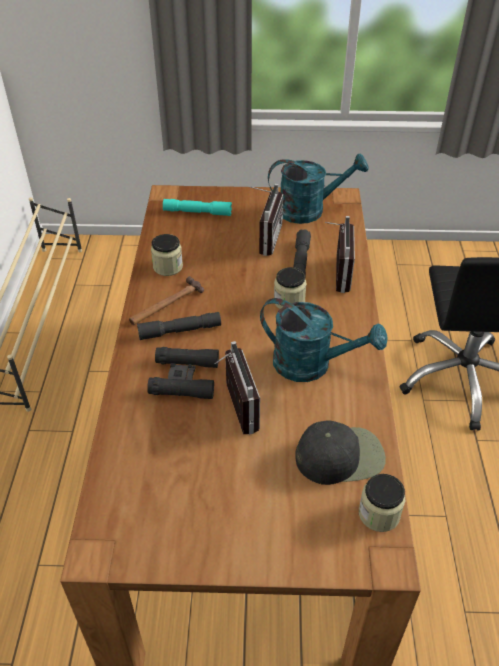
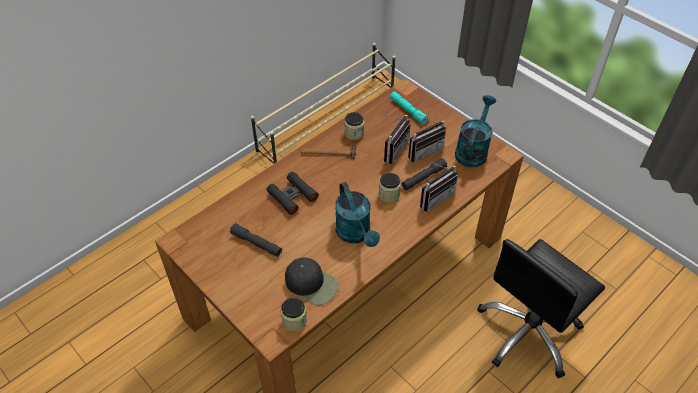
camera: 45 degrees right, 5 degrees up
(180, 331) = (318, 171): grey flashlight -> grey flashlight (256, 243)
(233, 409) = (294, 226): radio -> radio (392, 149)
(309, 210) = (472, 150): turquoise watering can -> turquoise watering can turned 105 degrees counterclockwise

